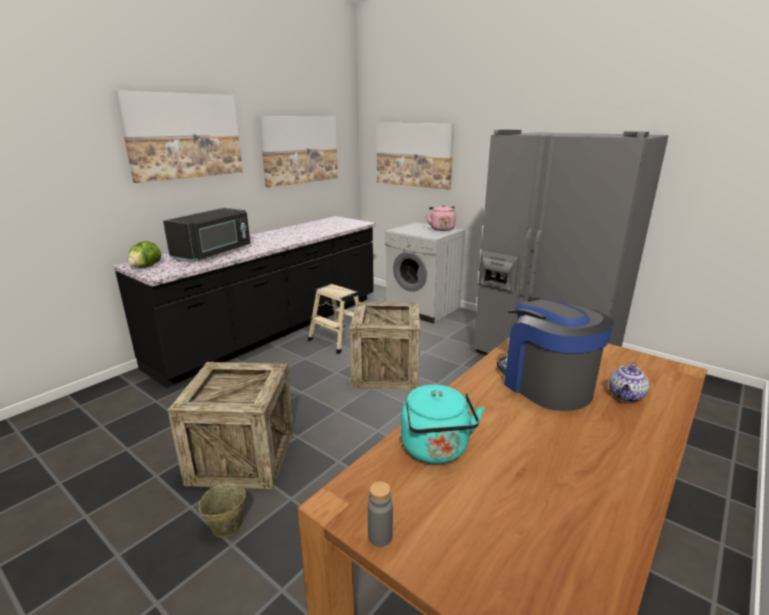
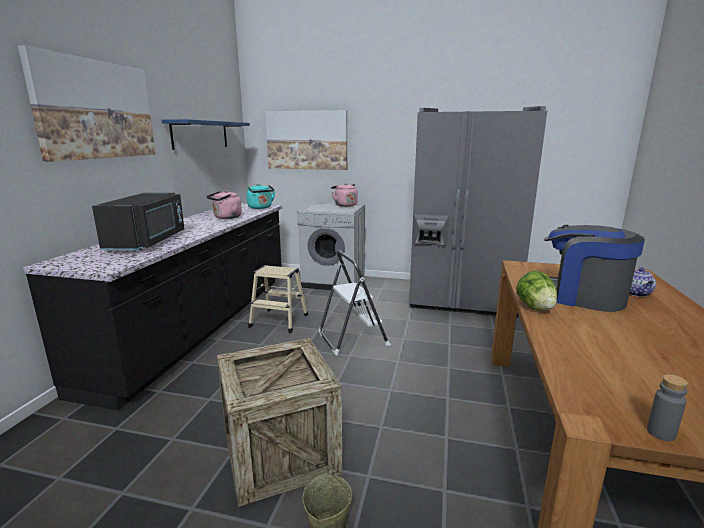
camera: 25 degrees left, 5 degrees down
(146, 267) = (78, 263): lettuce -> lettuce (535, 308)
(300, 150) = (200, 134): picture -> blue shelf
(306, 233) = (226, 217): none -> pink kettle
(386, 372) = (350, 339): crate -> white step ladder
(436, 450) = (590, 358): turquoise kettle -> turquoise kettle (261, 208)

